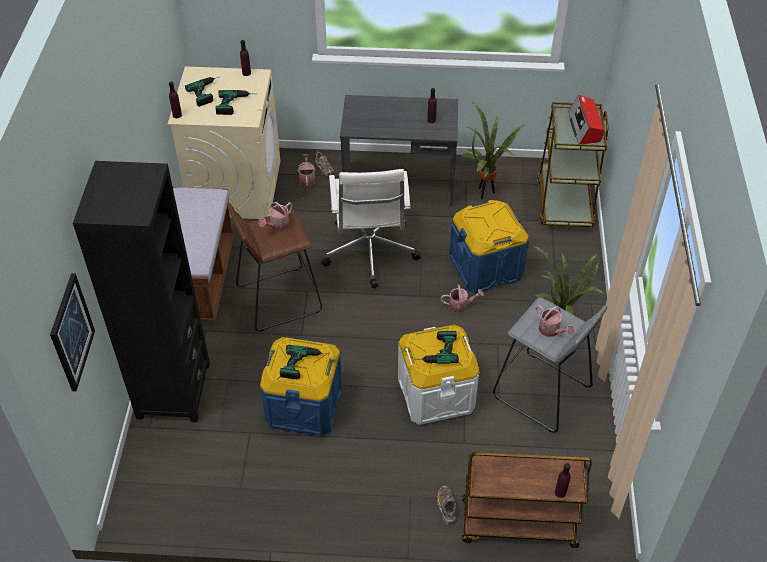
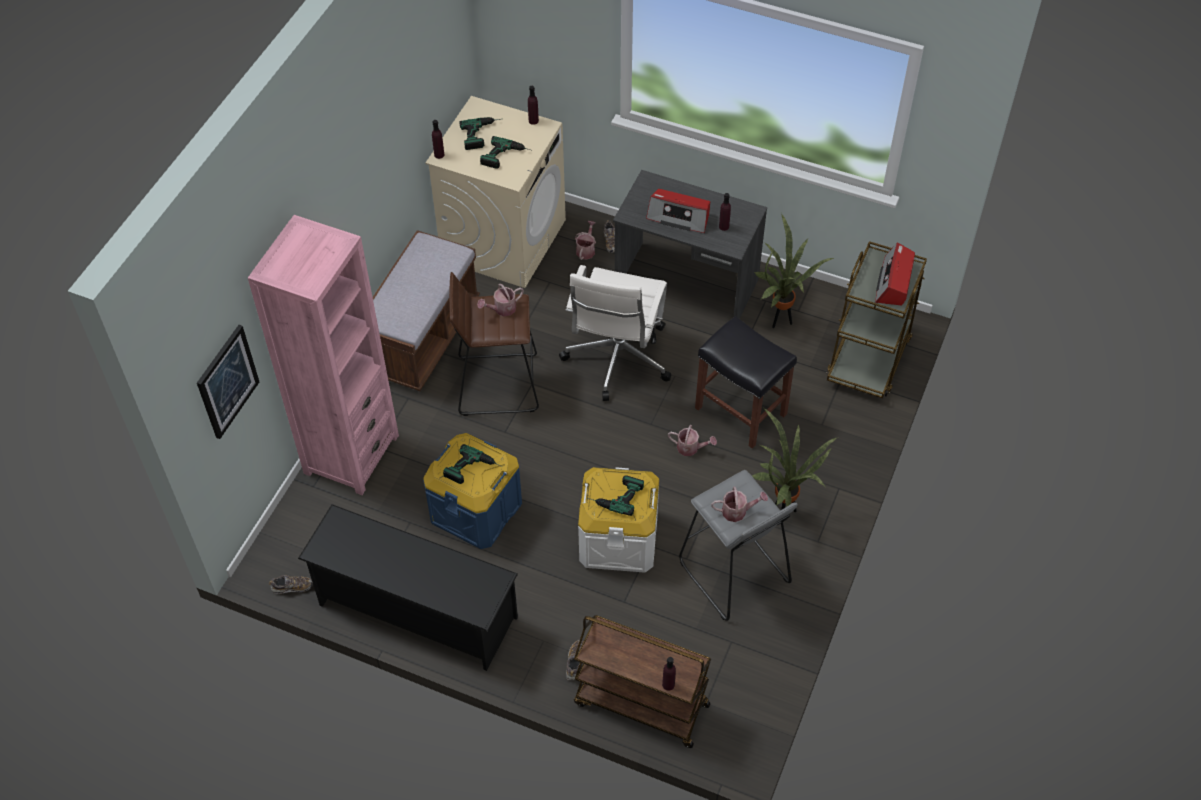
camera: 20 degrees right, 5 degrees up
(164, 521) = (292, 587): none -> shoe
(173, 390) = (351, 454): black bookcase -> pink bookcase
(287, 506) = (416, 611): none -> black shoe rack
(392, 121) = (679, 216): none -> radio
(485, 267) = (739, 411): blue storage box -> black stool
(551, 330) = (737, 511): watering can -> watering can turned 75 degrees counterclockwise

